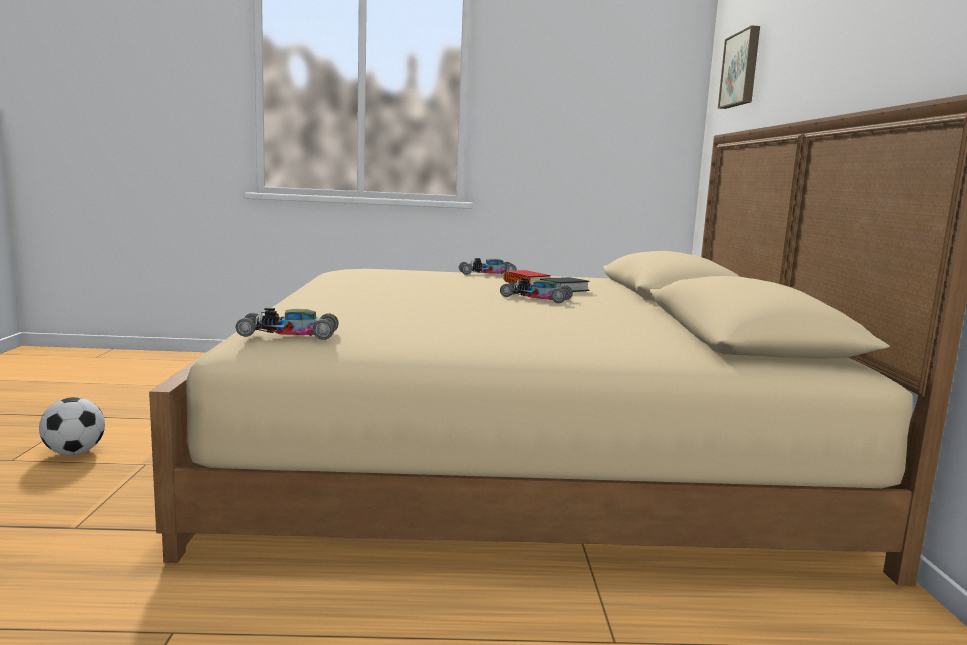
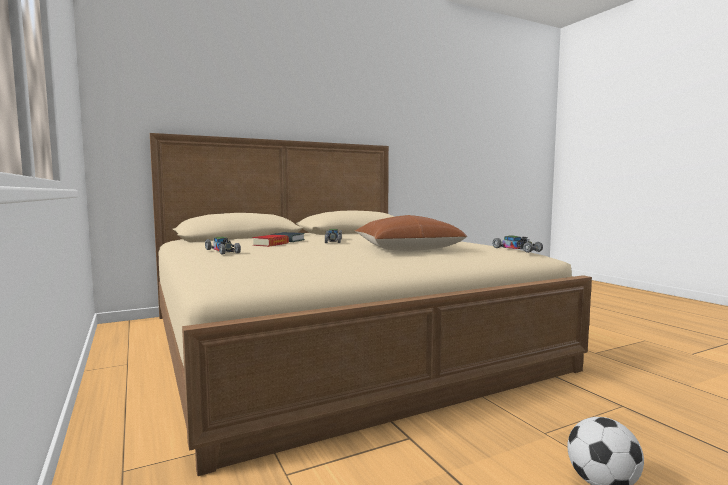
camera: 115 degrees left, 5 degrees down
(396, 303) = (407, 249): none -> brown pillow
(741, 69) = (164, 91): picture -> none

